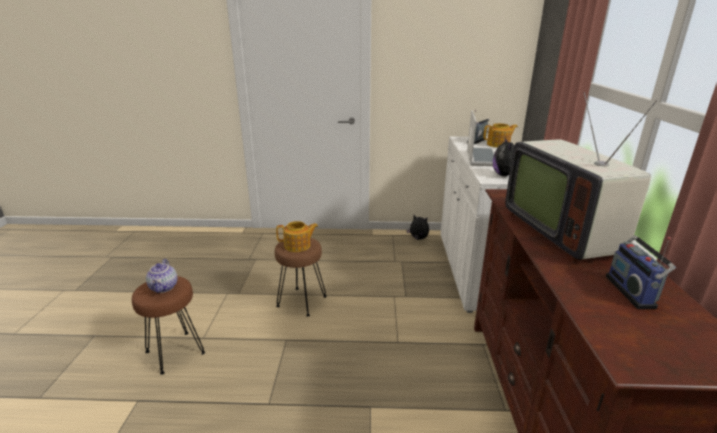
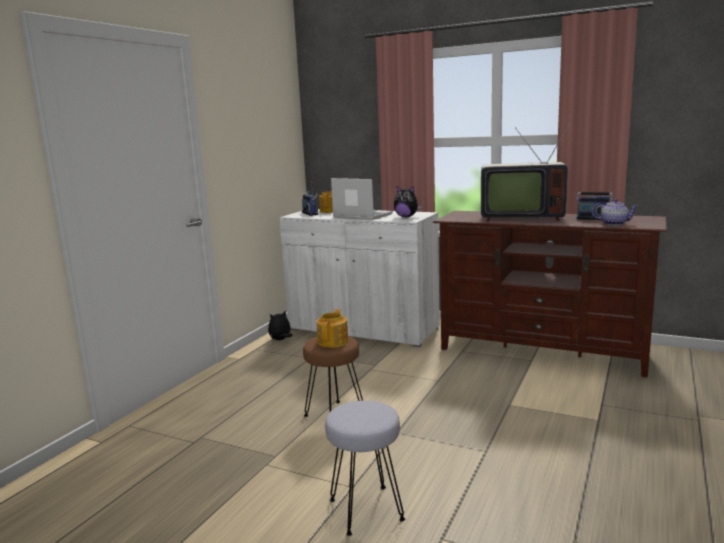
camera: 65 degrees left, 10 degrees down
(164, 287) = (362, 412): teapot -> teapot (614, 223)
(176, 352) = (366, 509): brown stool -> grey stool

